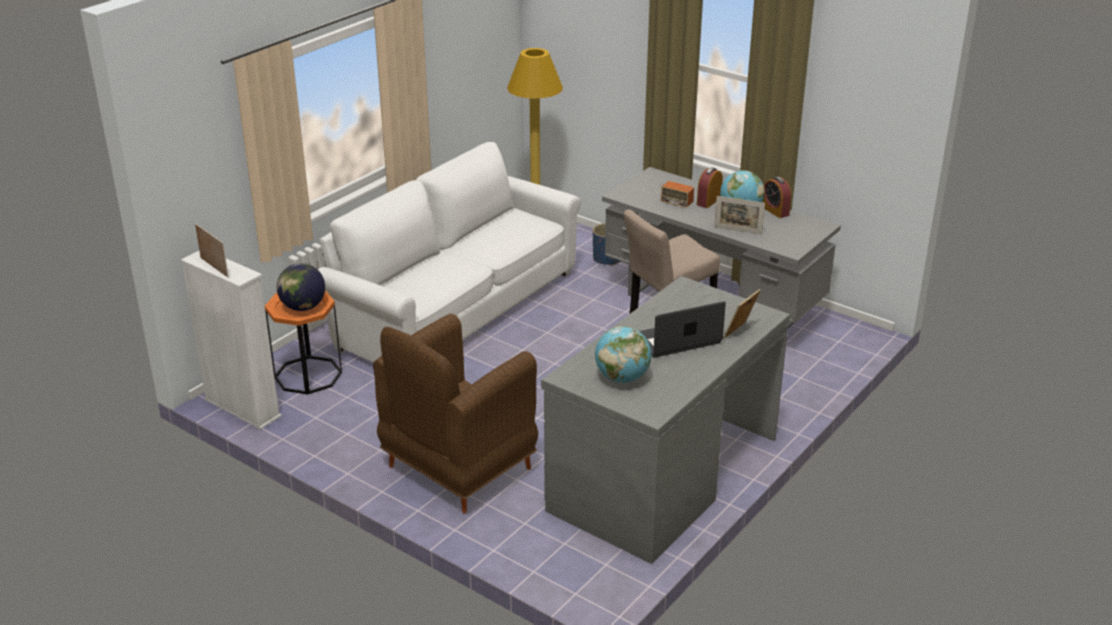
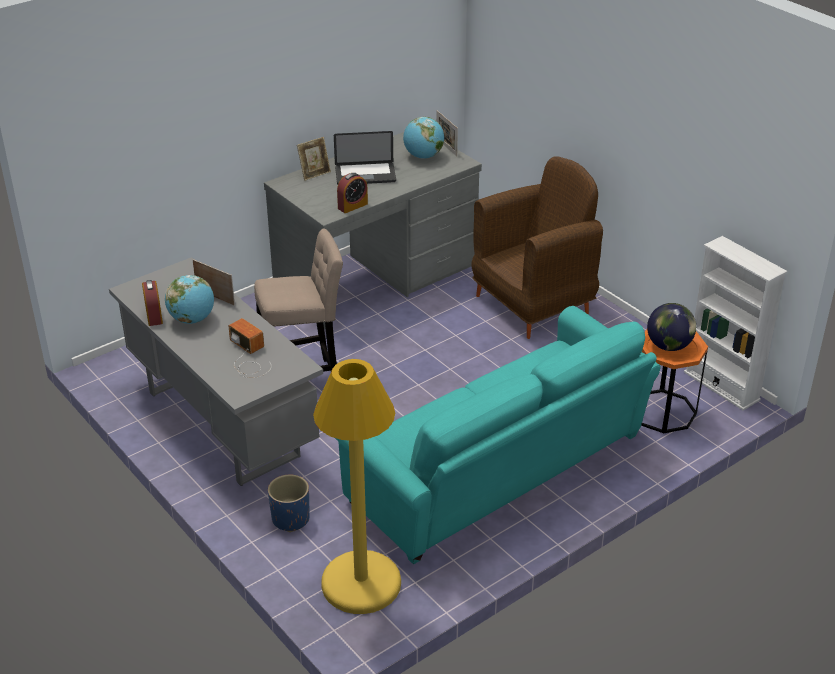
camera: 165 degrees left, 5 degrees up
(214, 267) = (750, 255): picture frame -> picture frame (446, 147)
(453, 308) = (501, 473): white sofa -> turquoise sofa
(709, 201) = (211, 340): alarm clock -> alarm clock (352, 206)

